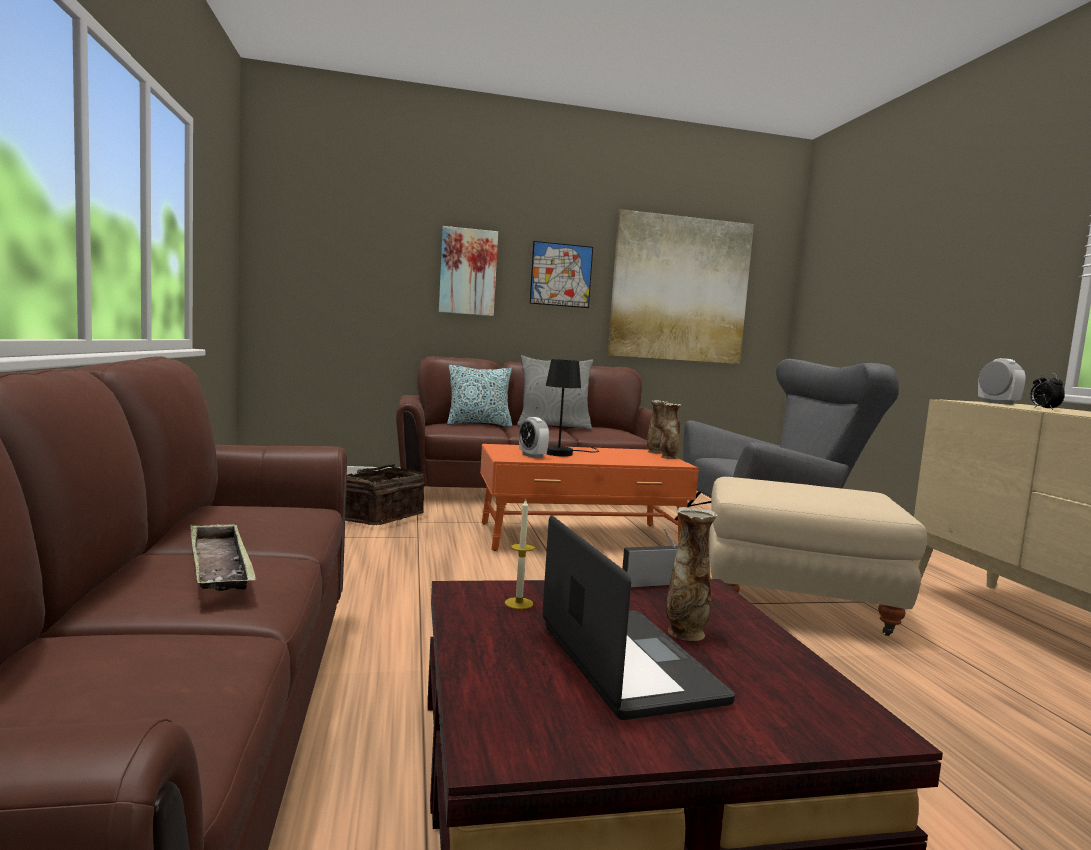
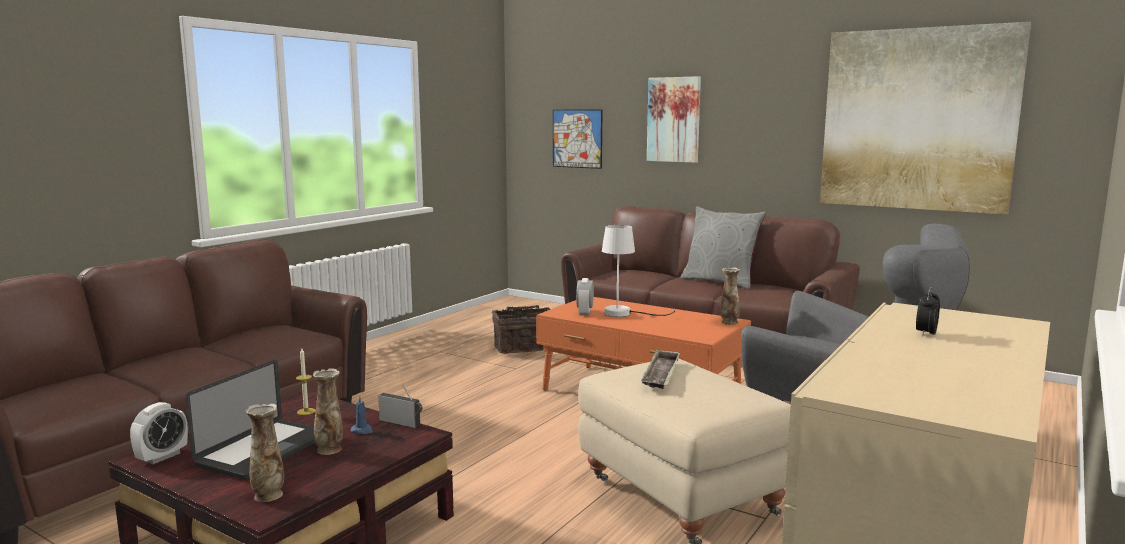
camera: 45 degrees right, 5 degrees up
(219, 565) = (195, 358): tray -> tray (661, 374)
(478, 424) = (650, 273): pillow -> none
(561, 275) = (767, 114): picture -> picture (577, 138)
(565, 453) = (626, 313): black table lamp -> white table lamp
(647, 603) = (362, 431): none -> blue candle
(668, 457) = (719, 330): vase -> vase (268, 495)
(997, 403) = (961, 317): alarm clock -> alarm clock (162, 457)

